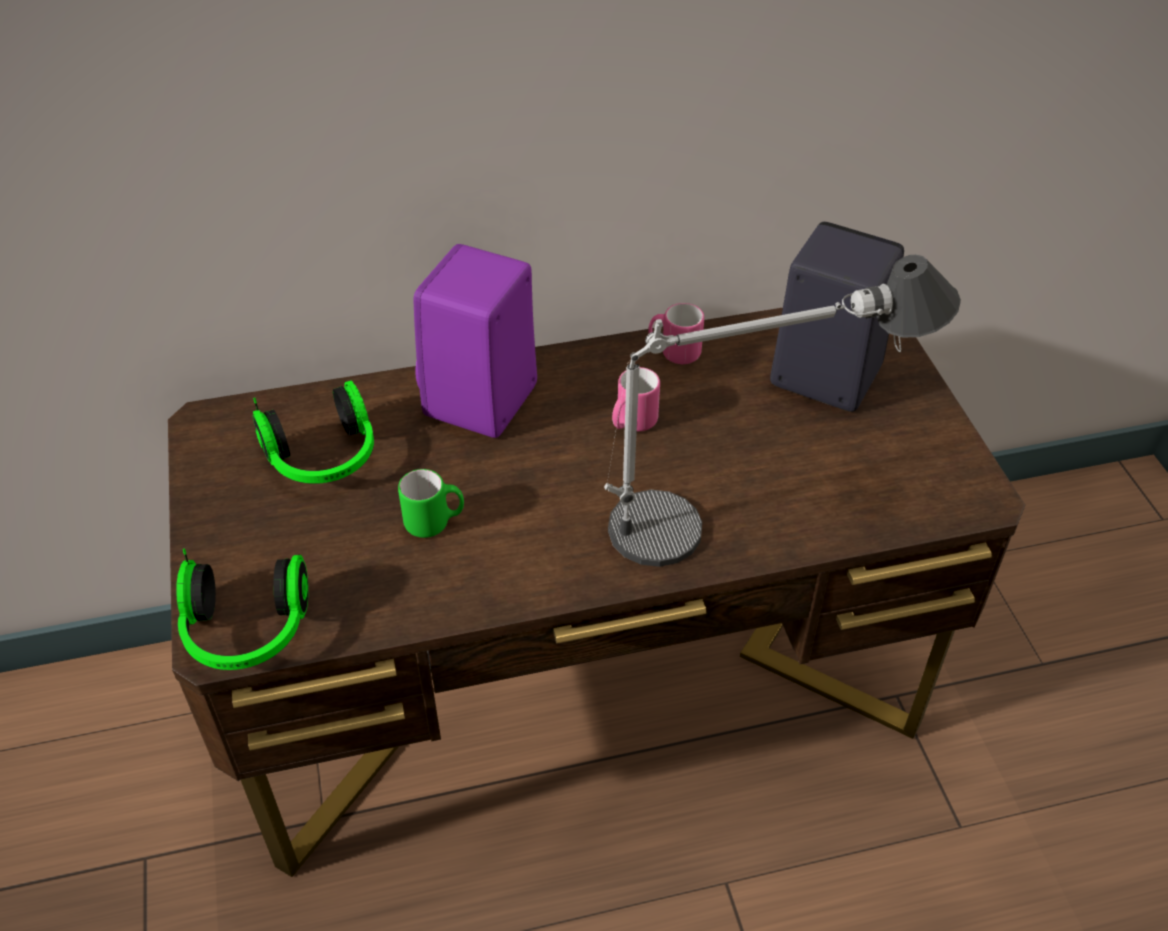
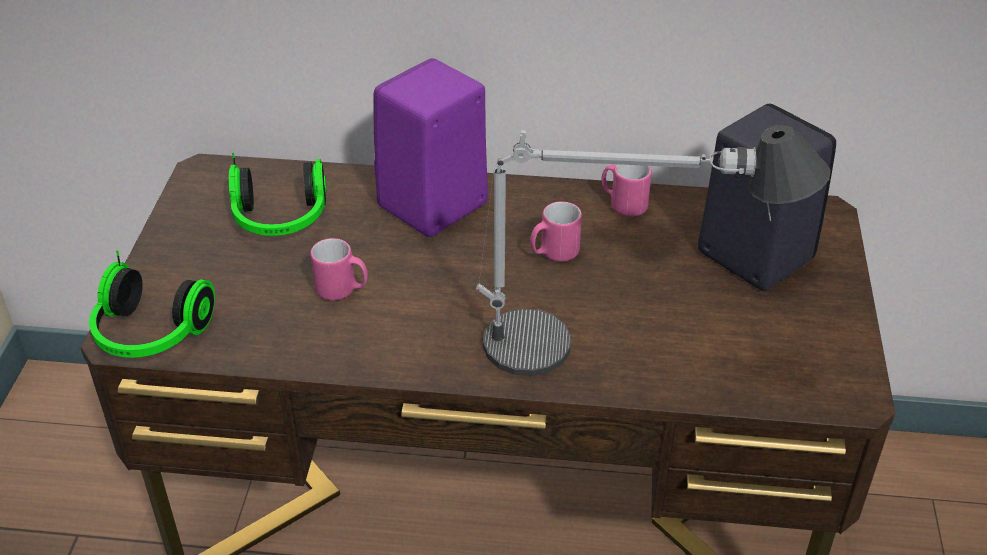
camera: 20 degrees right, 5 degrees down
(435, 522) = (342, 290): green mug -> pink mug

